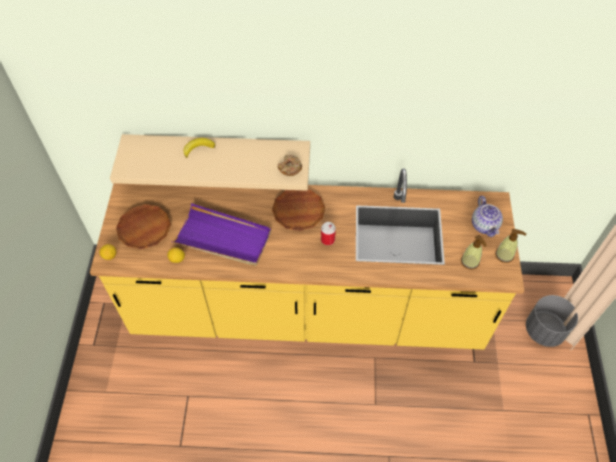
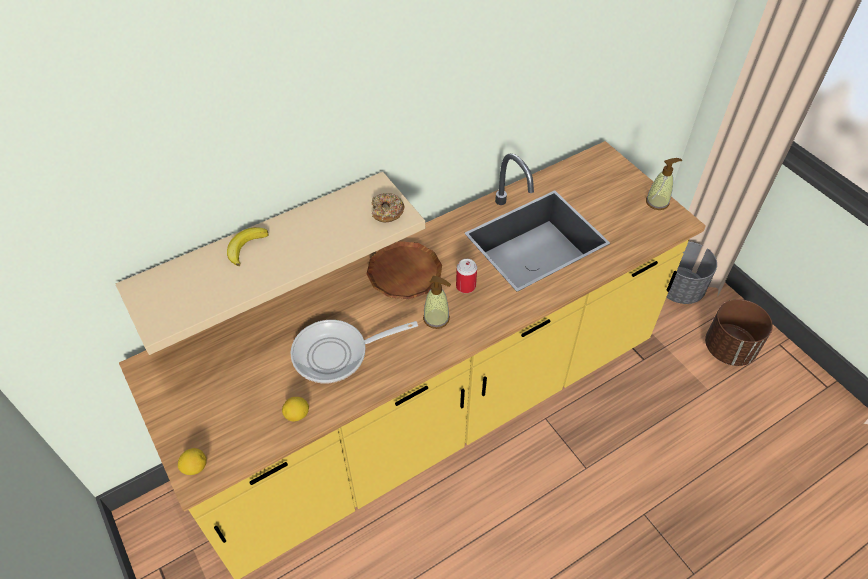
camera: 35 degrees left, 5 degrees down
(144, 229) = (218, 403): brown plate -> none
(223, 237) = (337, 354): purple tray -> frying pan
(470, 262) = (632, 226): soap dispenser -> soap dispenser (436, 318)
(485, 225) = (613, 184): teapot -> none
(545, 393) = (729, 348): none -> brown planter

